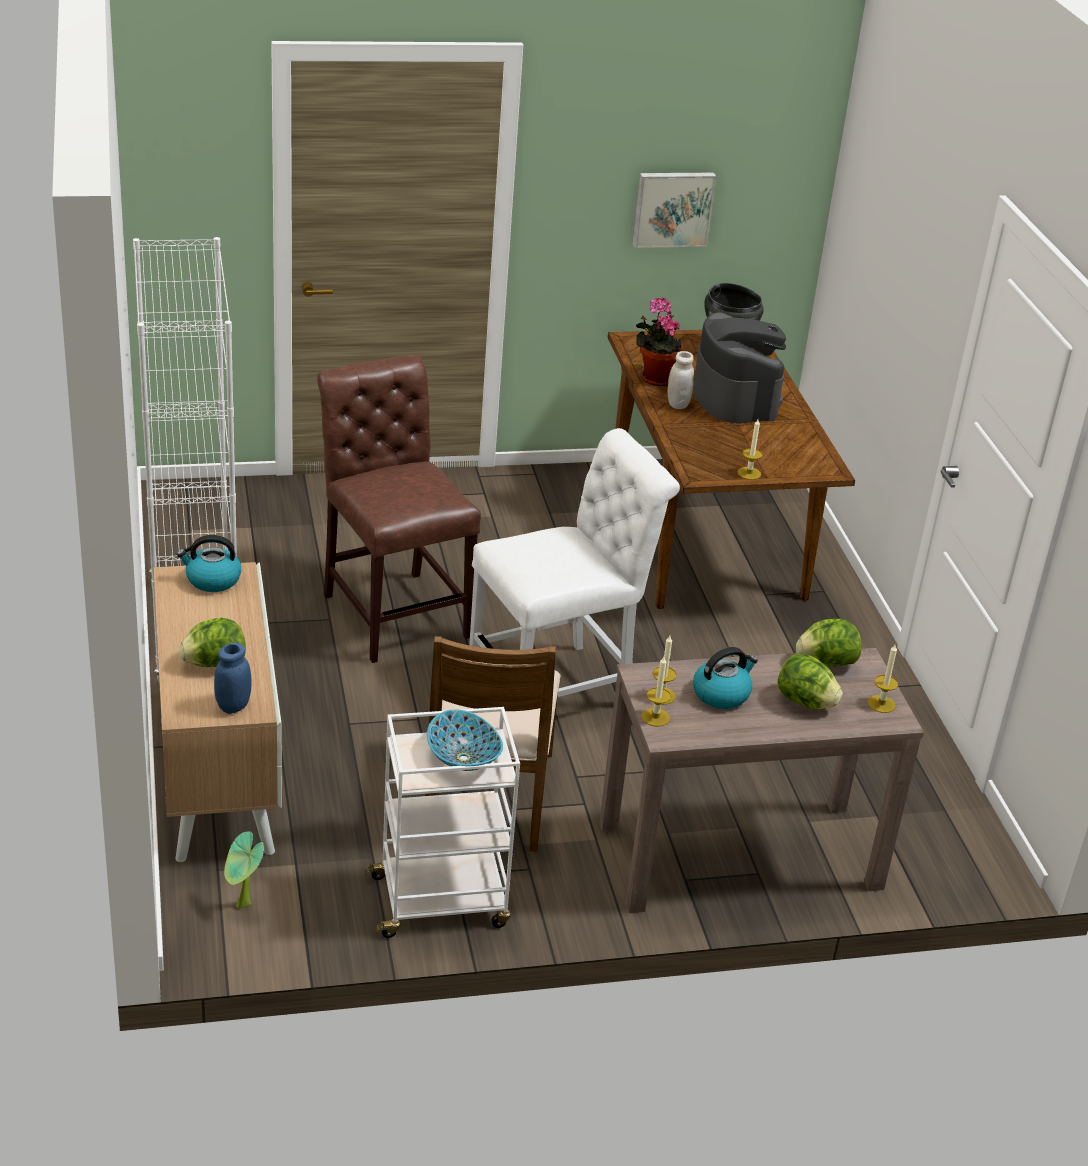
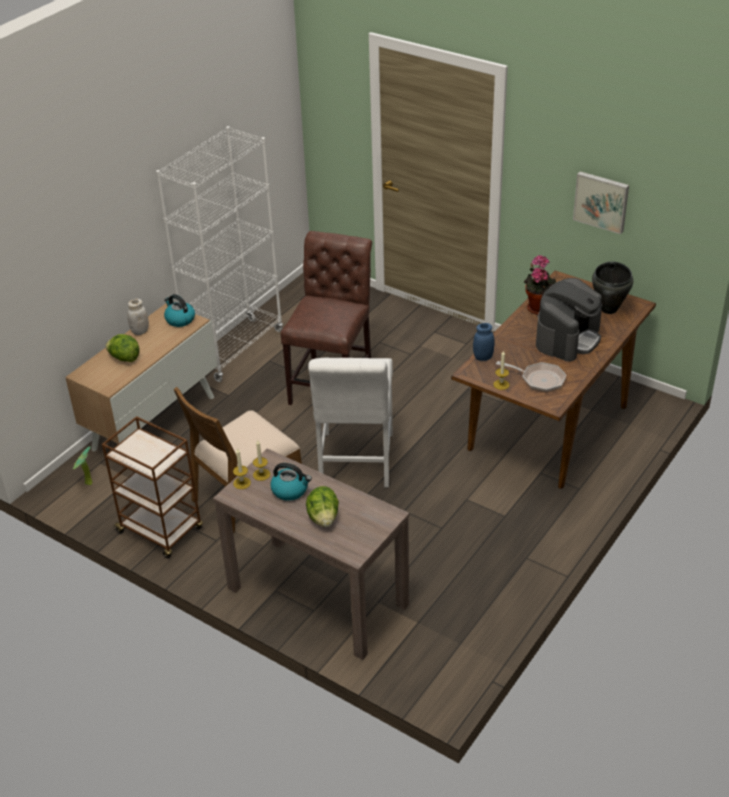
camera: 50 degrees right, 5 degrees up
(233, 706) = (104, 381): blue jar -> blue jar (483, 357)
(441, 901) = (161, 531): white cart -> brown cart
(464, 758) = (151, 455): bowl -> none
(558, 688) = (355, 463): white chair -> white chair turned 75 degrees clockwise
(678, 404) = (526, 328): white jar -> white jar (140, 331)
(776, 451) = (539, 379): none -> frying pan
(825, 663) = (368, 505): lettuce -> none
(881, 704) = (360, 542): candle -> none

